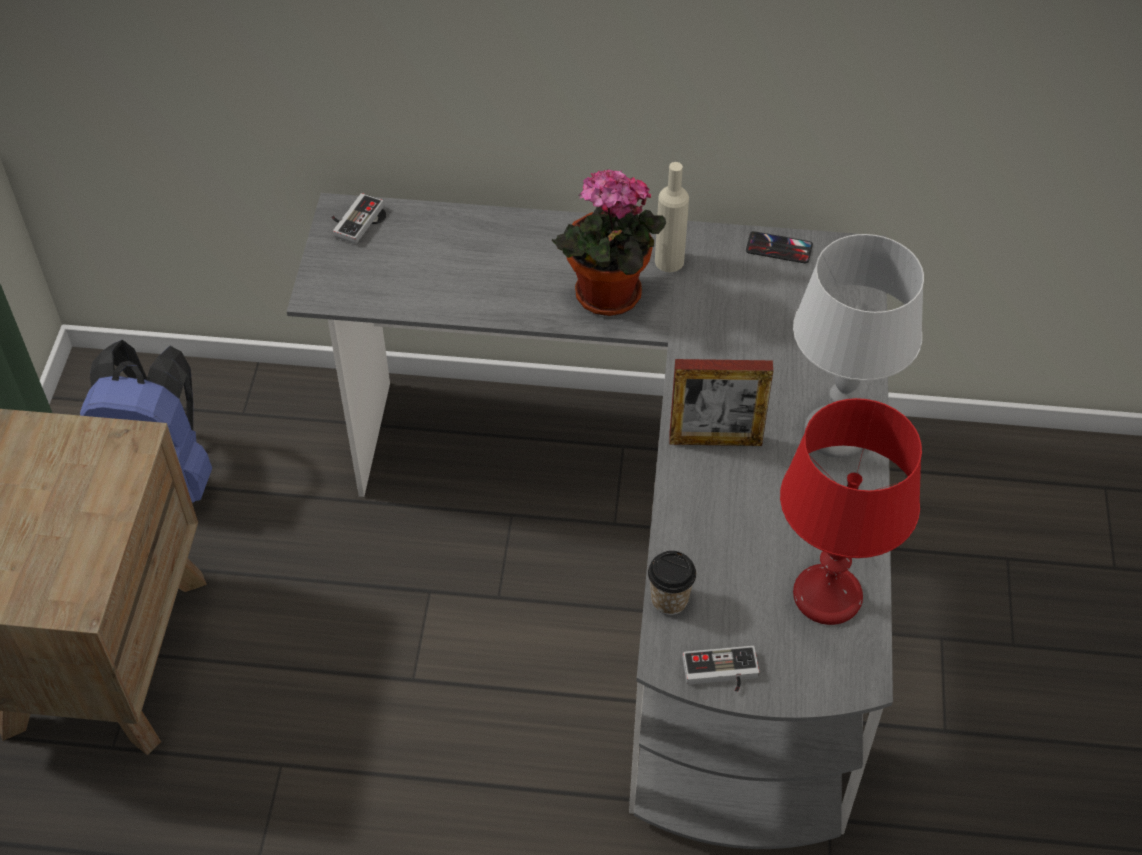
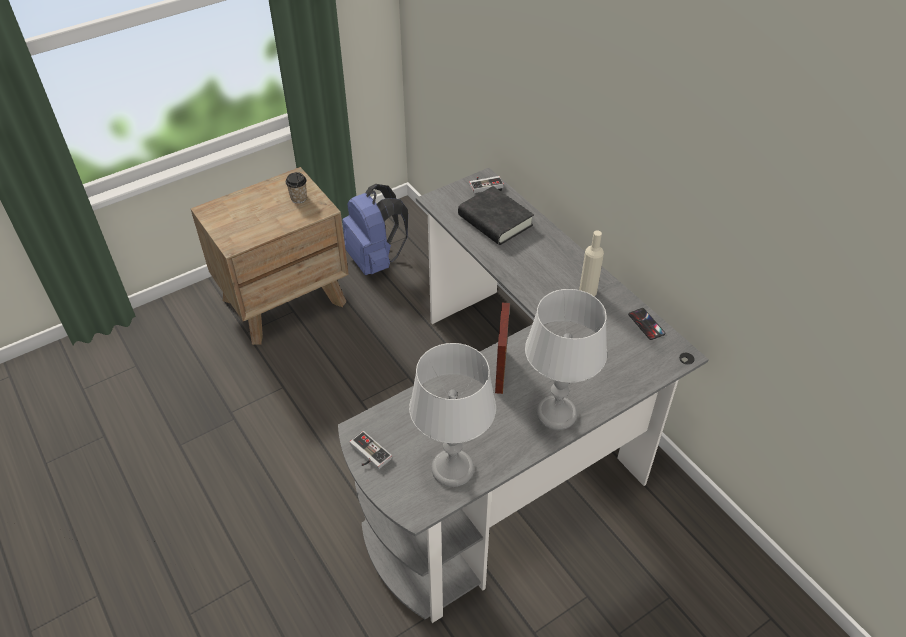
camera: 50 degrees right, 5 degrees down
(439, 259) = (495, 221): none -> black book
(606, 298) = (539, 284): potted plant -> none
(669, 600) = (391, 410): cup -> cup (299, 198)
(715, 440) = (500, 371): picture frame -> picture frame turned 45 degrees clockwise
(828, 596) = (453, 469): red table lamp -> grey table lamp

